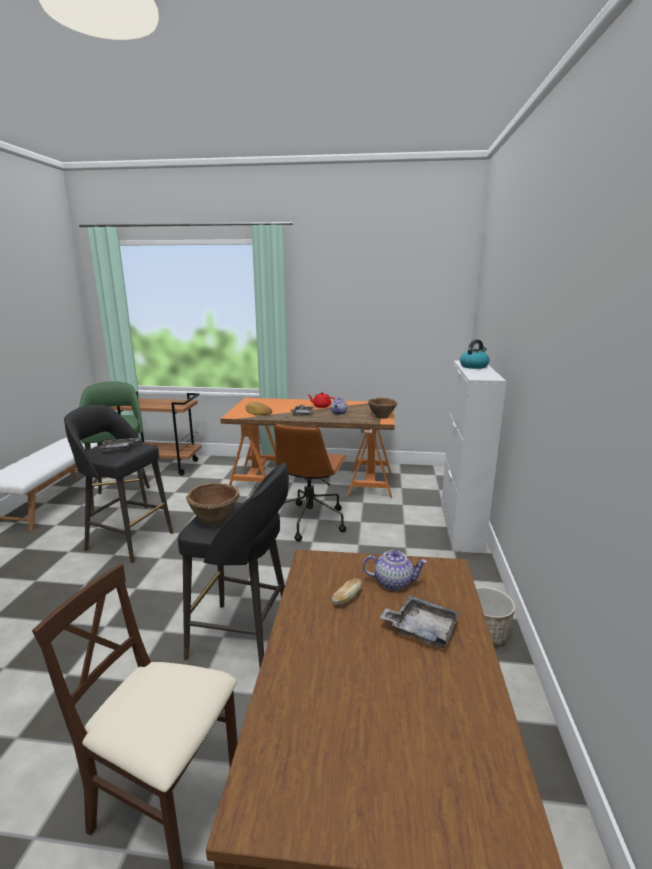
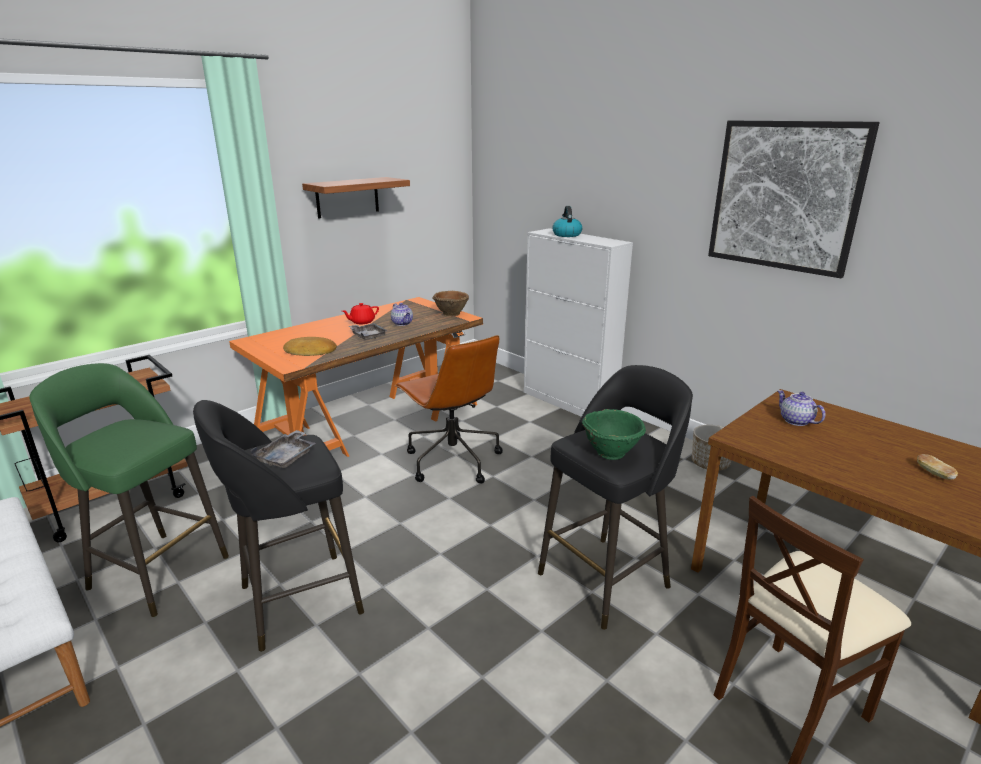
camera: 50 degrees left, 5 degrees up
(215, 518) = (611, 452): brown bowl -> green bowl
(346, 598) = (806, 443): bread -> bread (934, 474)
(348, 318) = (347, 197): none -> shelf
(393, 582) = (795, 421): teapot -> teapot turned 75 degrees counterclockwise
(421, 628) = (861, 433): grey tray -> none
(577, 341) = (785, 196): none -> picture

